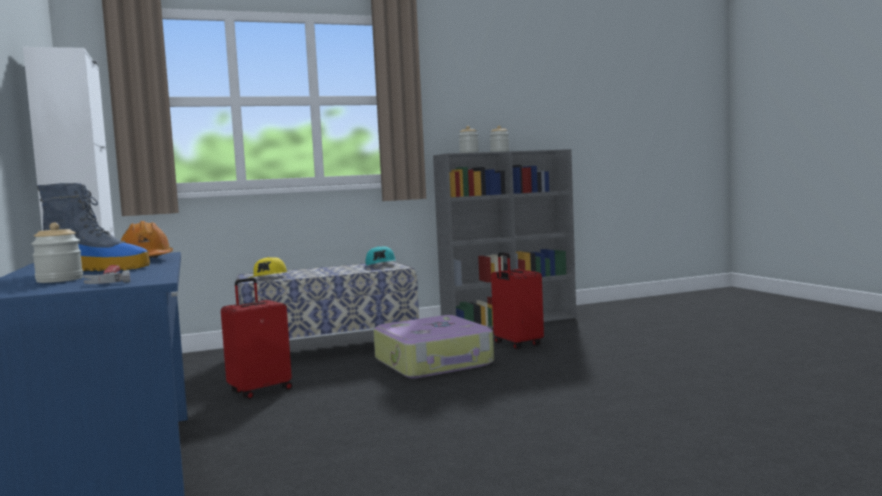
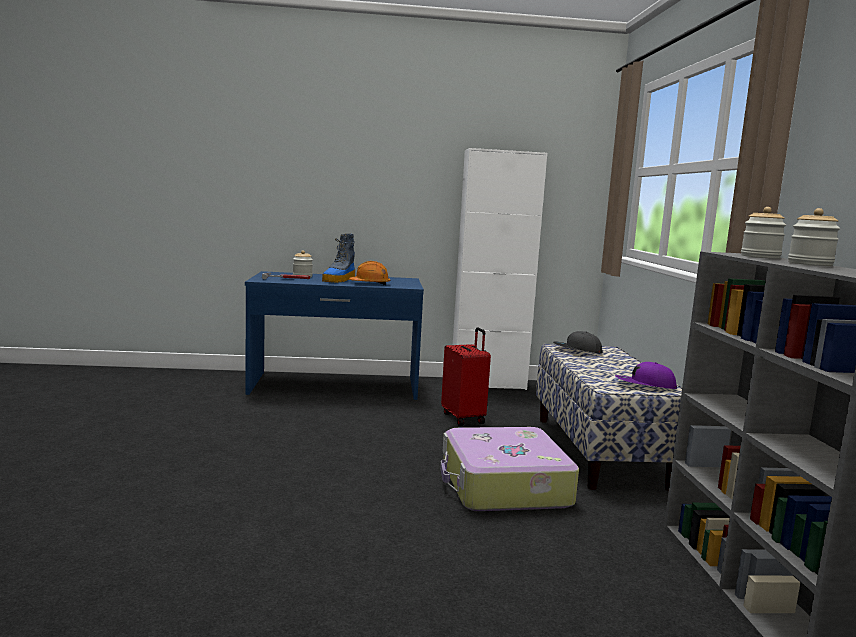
camera: 105 degrees right, 5 degrees up
(269, 277) = (577, 350): yellow cap -> grey cap
(381, 265) = (644, 385): turquoise cap -> purple cap
(516, 344) = (566, 552): red suitcase -> none

